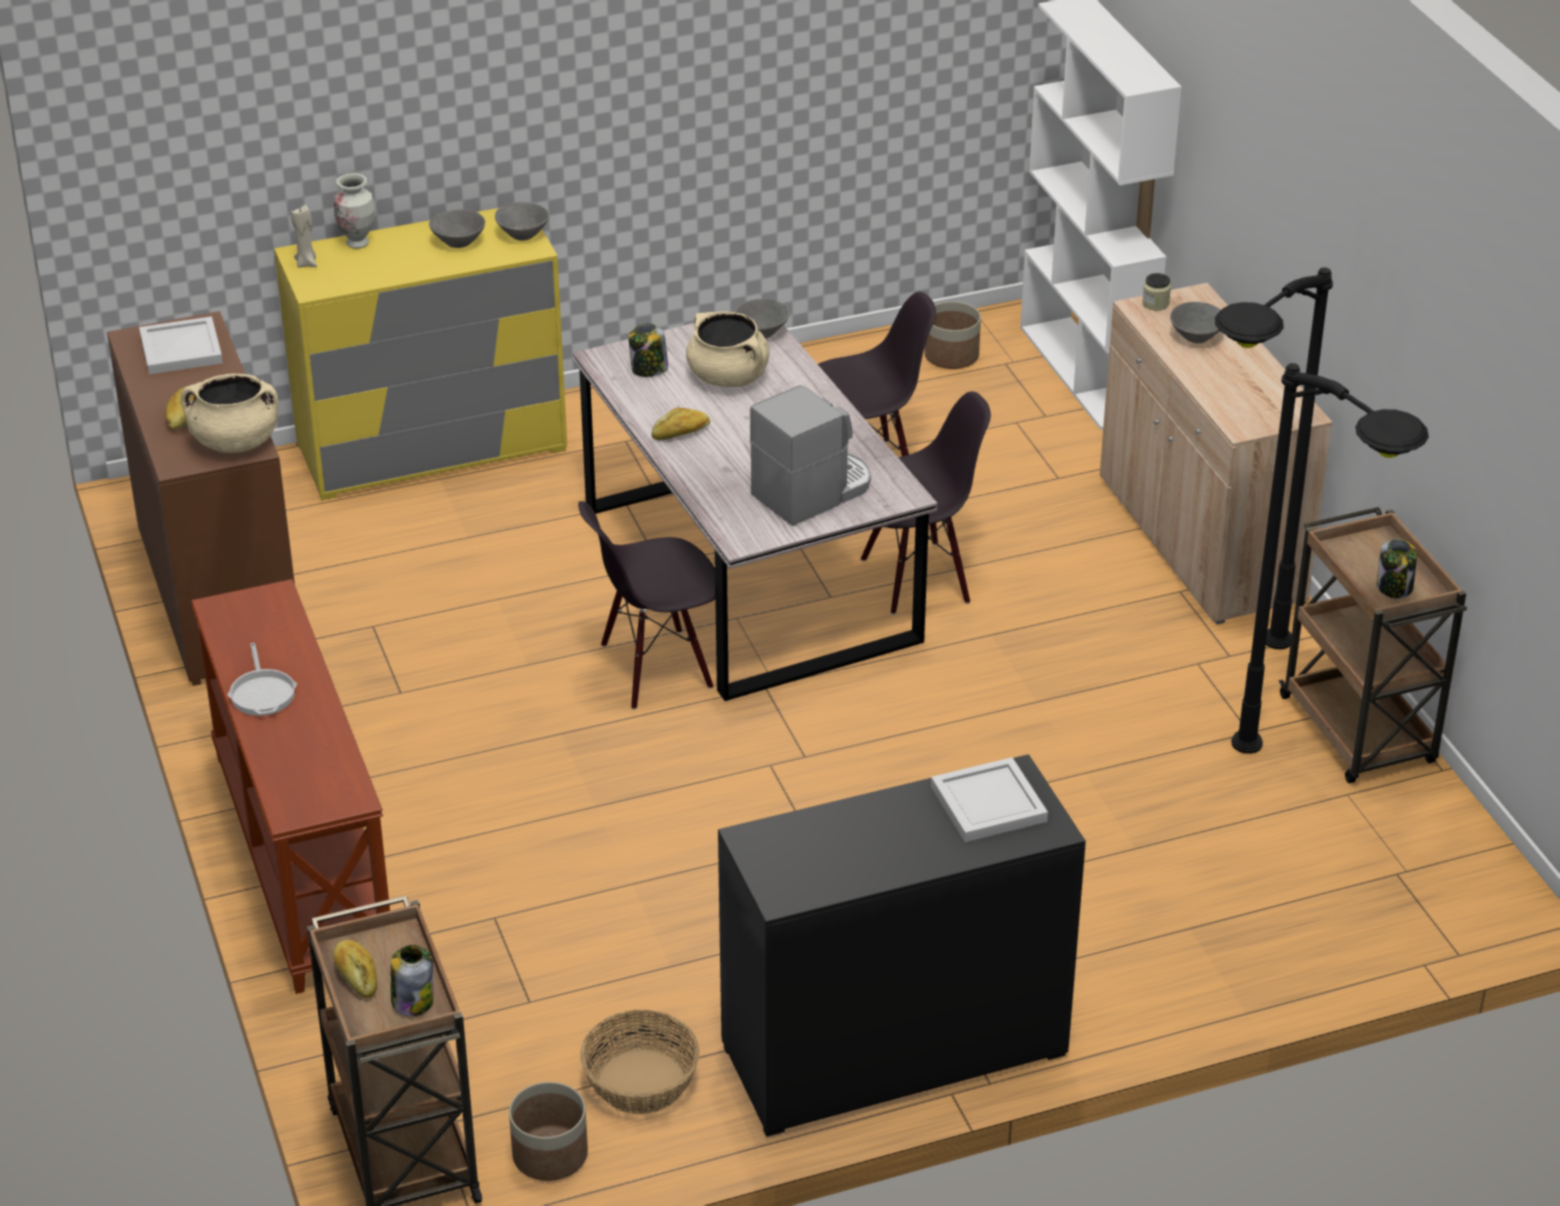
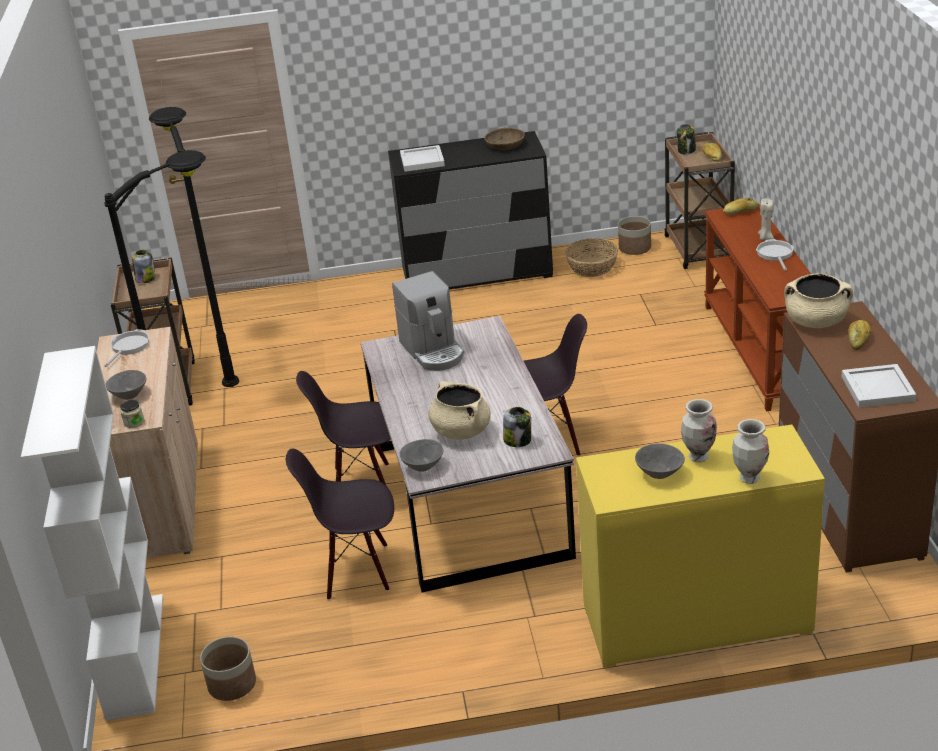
camera: 165 degrees left, 5 degrees down
(307, 263) = (791, 460): beige candle -> beige candle (765, 238)
(413, 261) = (698, 457): none -> vase
(522, 234) = (603, 478): grey bowl -> none
(681, 433) = (507, 392): bread -> bread (740, 212)
(814, 491) = (433, 351): coffee machine -> coffee machine turned 90 degrees counterclockwise
(820, 862) = (505, 145): none -> brown bowl
(1266, 406) = (129, 347): none -> frying pan

